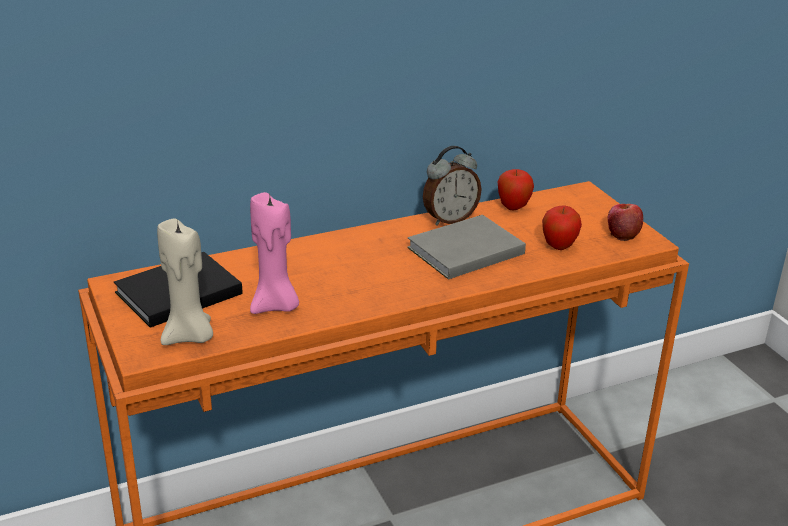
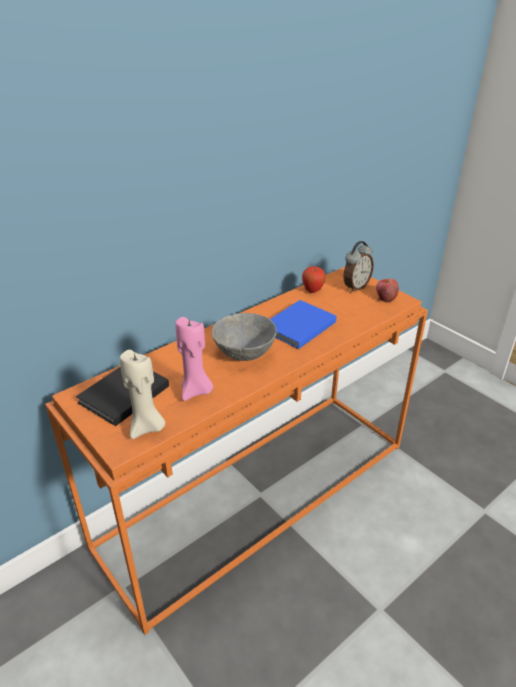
camera: 15 degrees left, 5 degrees up
(367, 271) = (244, 353): none -> grey bowl
(449, 219) = (278, 305): alarm clock -> alarm clock (355, 287)
(462, 251) = (297, 327): grey book -> blue book
(558, 246) = (353, 313): apple -> none

